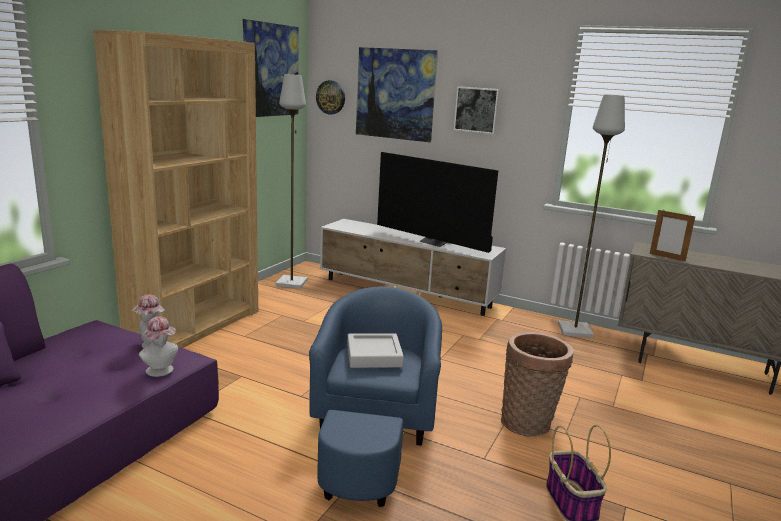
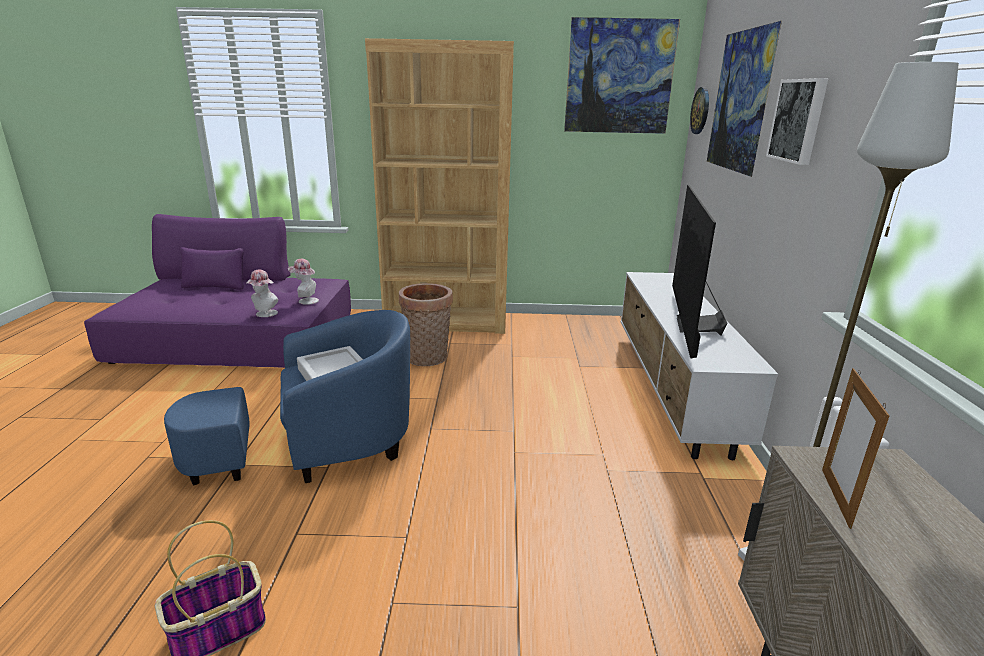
camera: 65 degrees right, 5 degrees up
(292, 283) = (591, 327): grey floor lamp -> none
(529, 423) = (398, 559): basket -> basket (427, 359)

